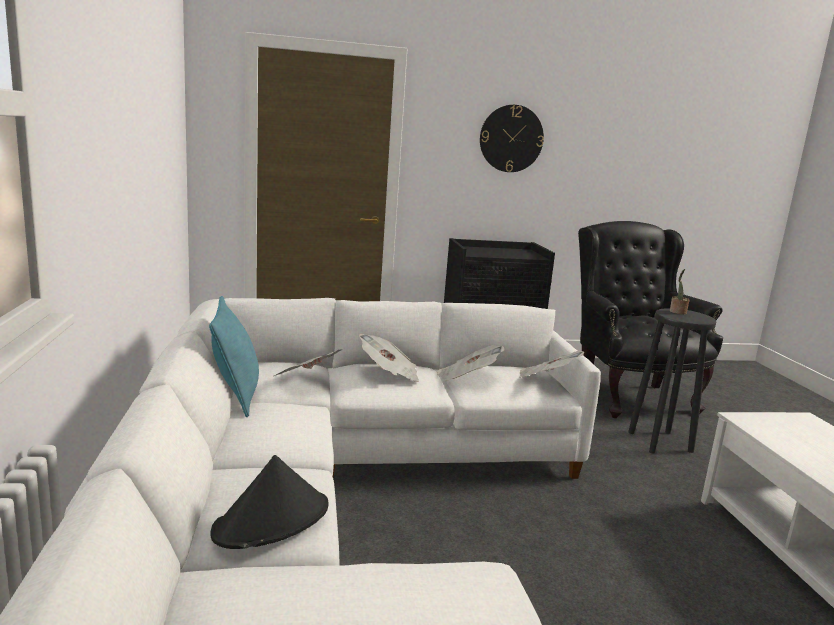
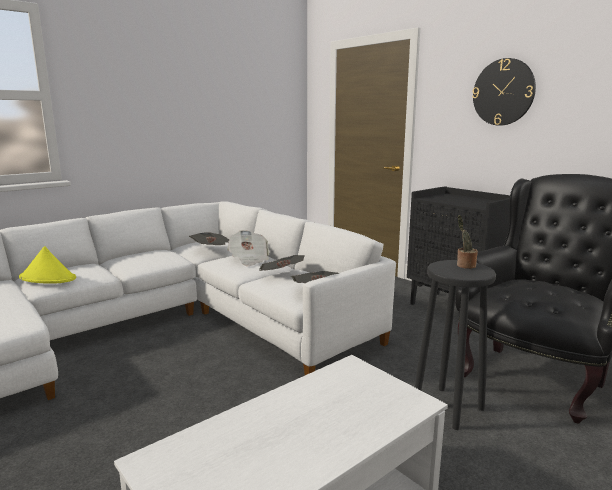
camera: 60 degrees right, 0 degrees up
(236, 396) = (171, 246): turquoise pillow -> none
(272, 520) = (48, 278): black hat -> yellow hat

